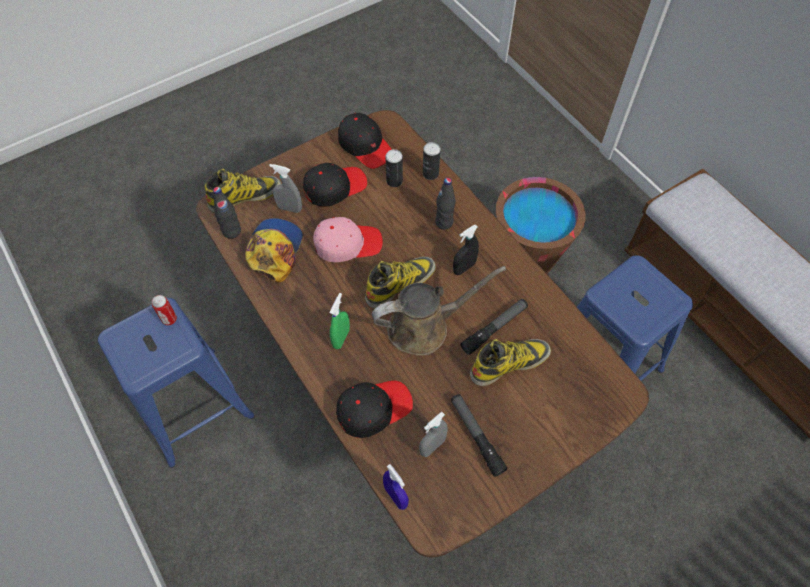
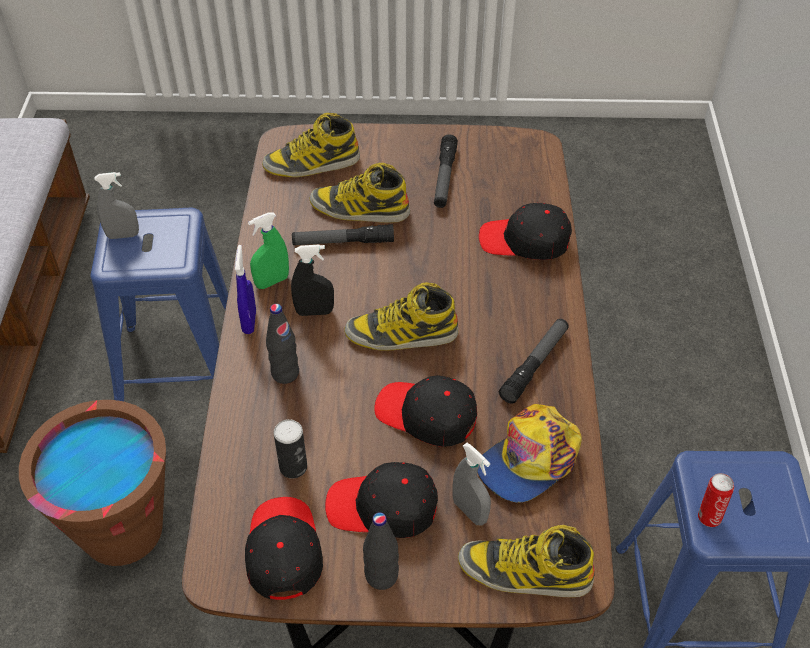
camera: 145 degrees left, 10 degrees down
(232, 231) = (574, 524): black bottle -> black bottle (381, 576)
(306, 310) = (534, 364): none -> flashlight
(341, 338) = (513, 316): green spray bottle -> green spray bottle (272, 281)
(347, 243) = (426, 415): pink cap -> black cap
(396, 496) = (552, 175): blue spray bottle -> blue spray bottle (249, 321)
(424, 327) = (414, 280): brown watering can -> none
(430, 174) = (236, 448): can -> none
(432, 446) = (491, 189): grey spray bottle -> grey spray bottle (123, 235)
(582, 384) = (312, 164): none -> boot

